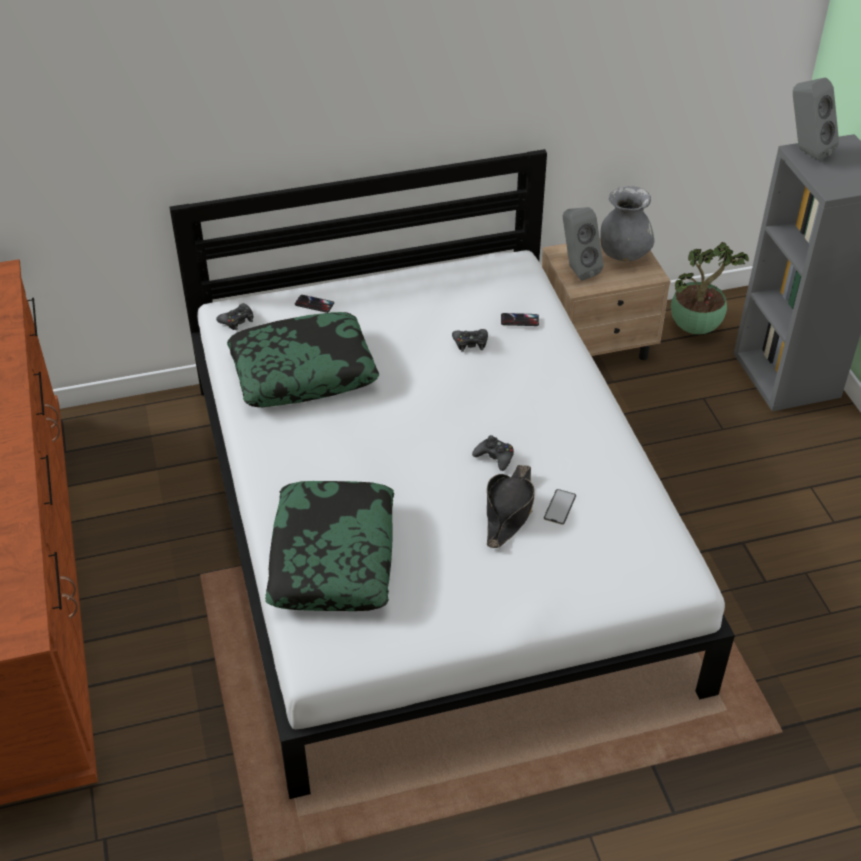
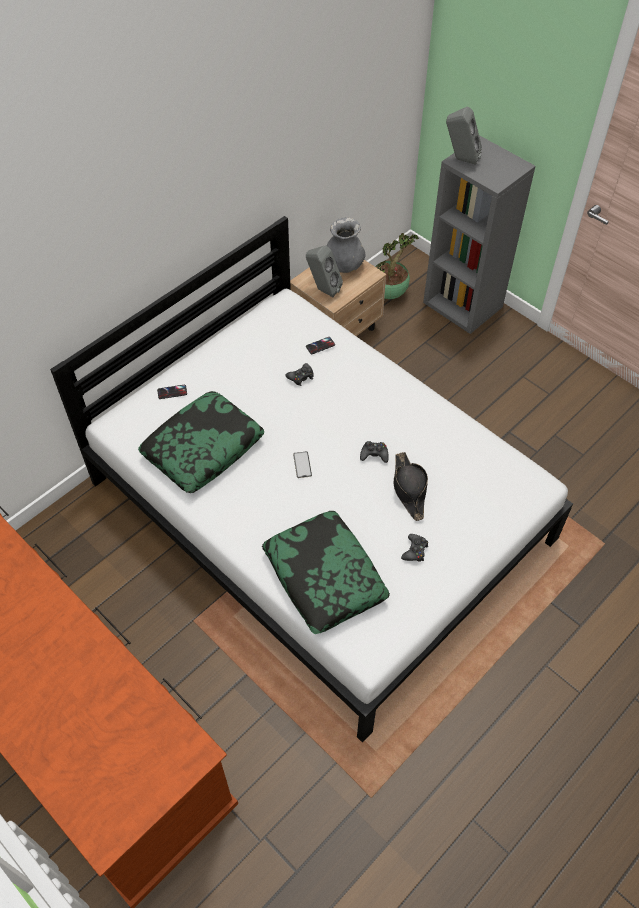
camera: 30 degrees left, 10 degrees up
(237, 320) = (126, 429): black game controller -> black game controller (415, 551)
(560, 507) = (437, 471): phone -> phone (302, 465)

